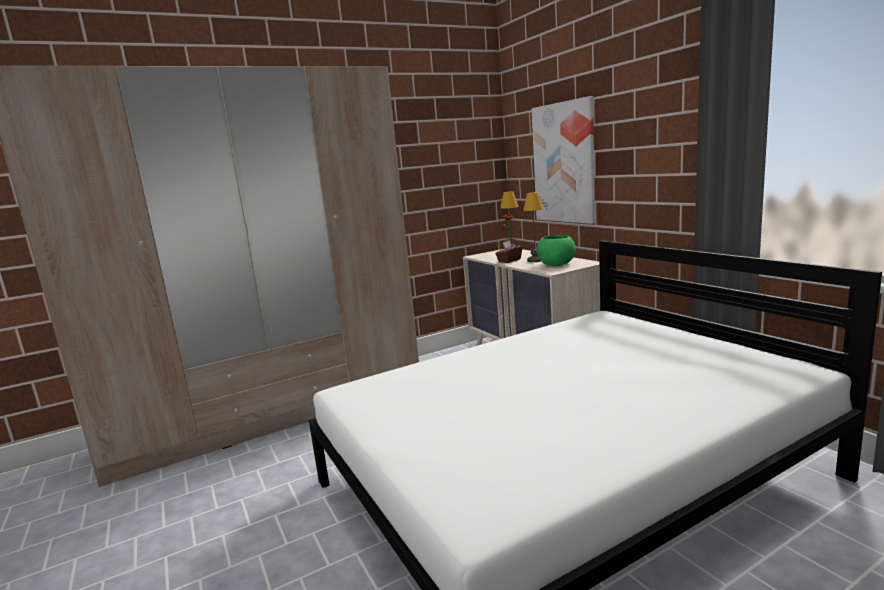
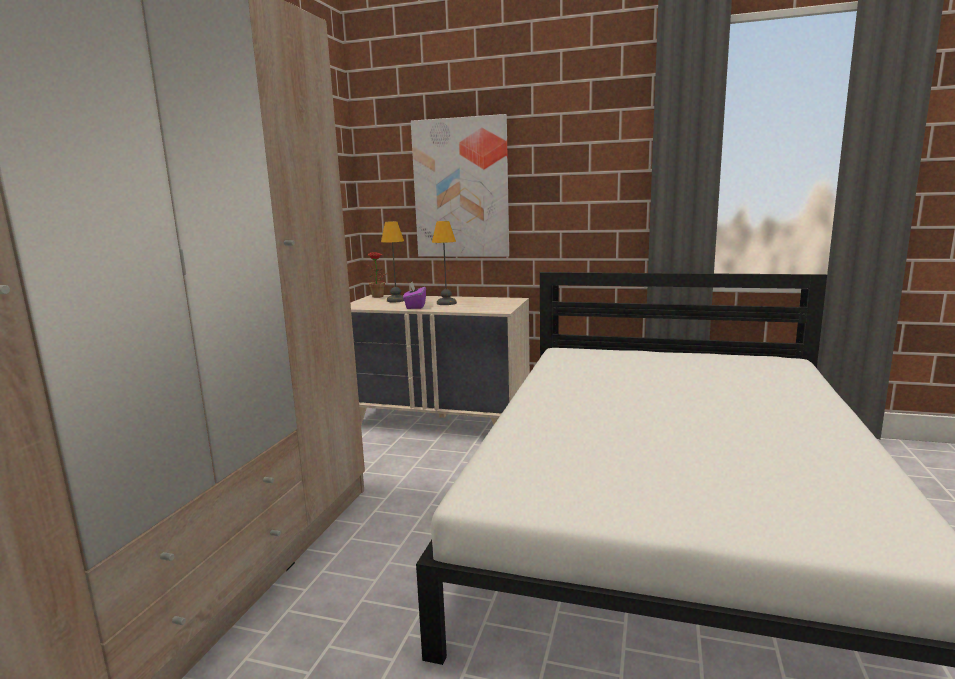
camera: 45 degrees left, 0 degrees up
(509, 261) = (415, 306): brown tissue box -> purple tissue box
(556, 264) = (483, 304): green bowl -> none

